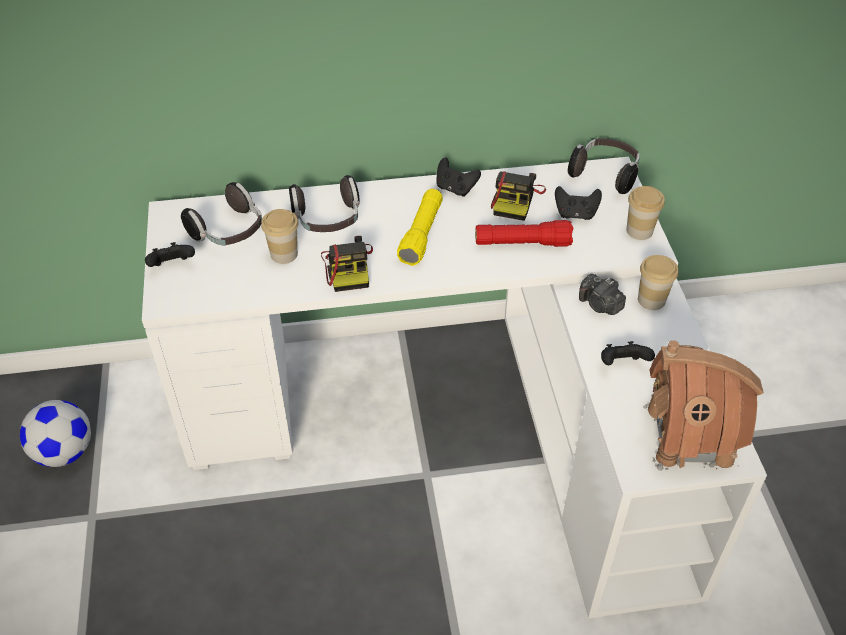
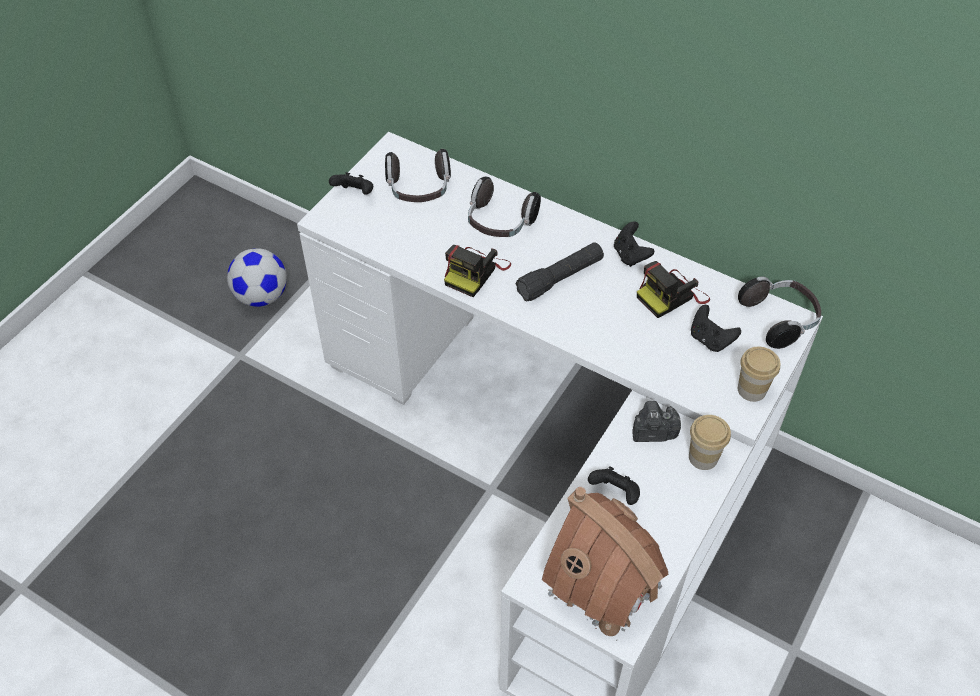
camera: 40 degrees right, 5 degrees up
(284, 254) = (440, 232): cup -> none
(421, 234) = (560, 279): yellow flashlight -> black flashlight
(522, 243) = (634, 337): red flashlight -> none
(600, 305) = (653, 432): camera -> camera turned 90 degrees clockwise

